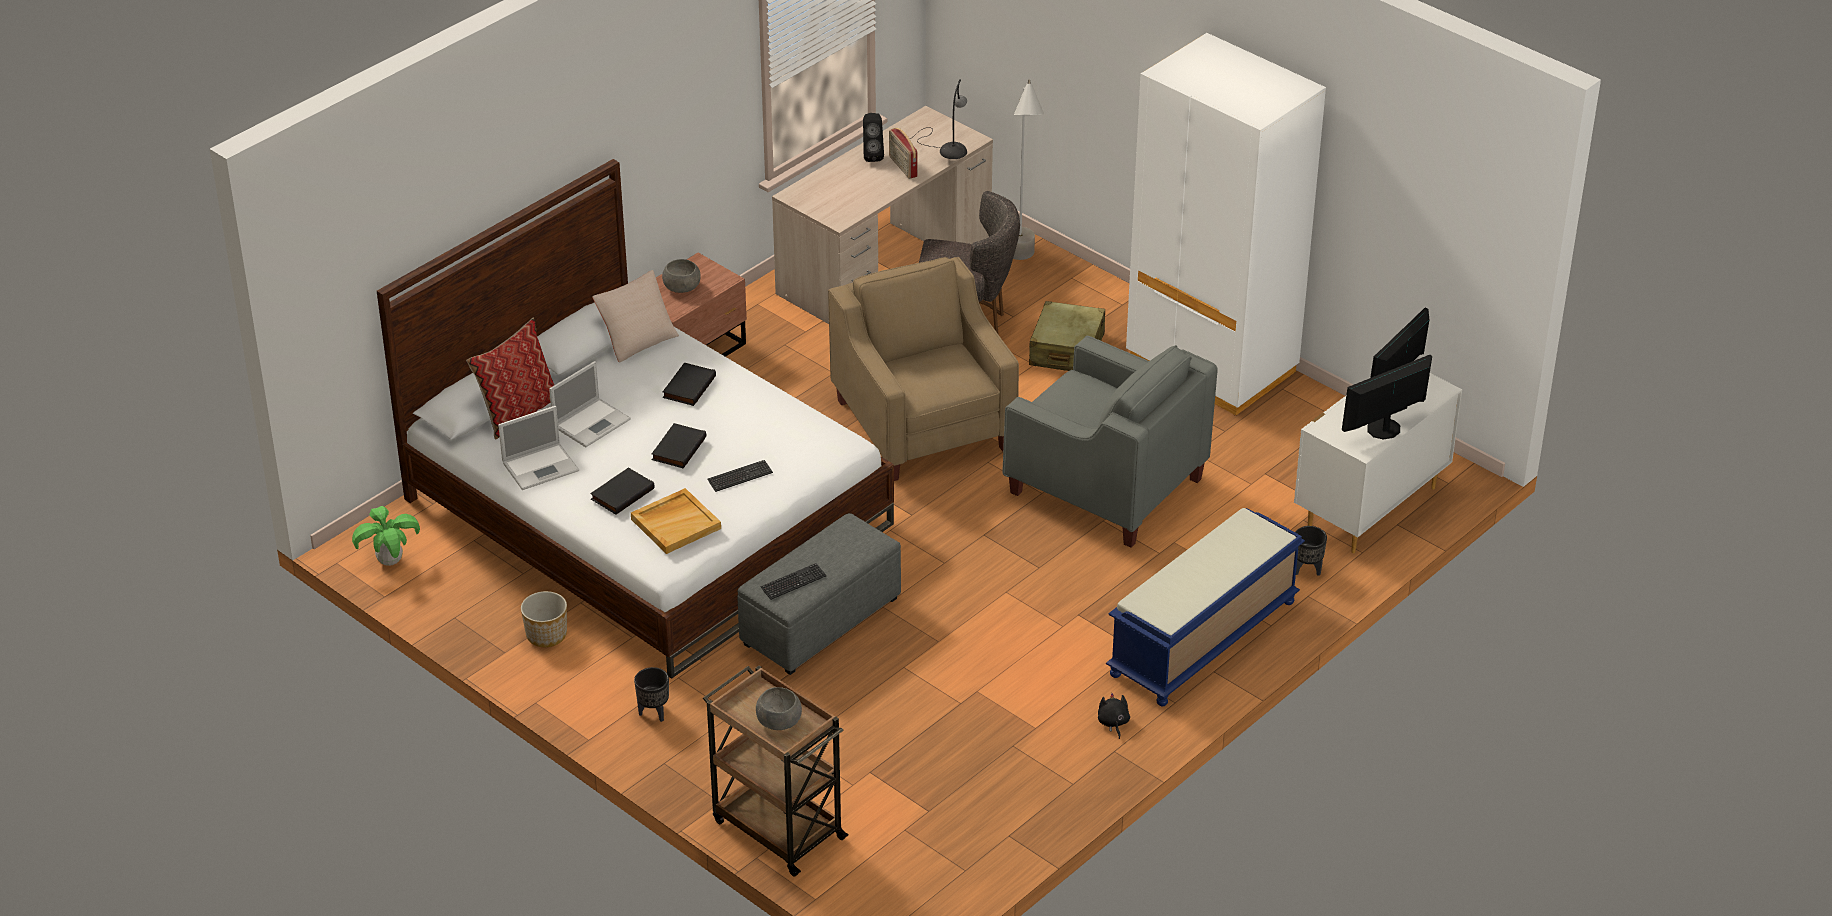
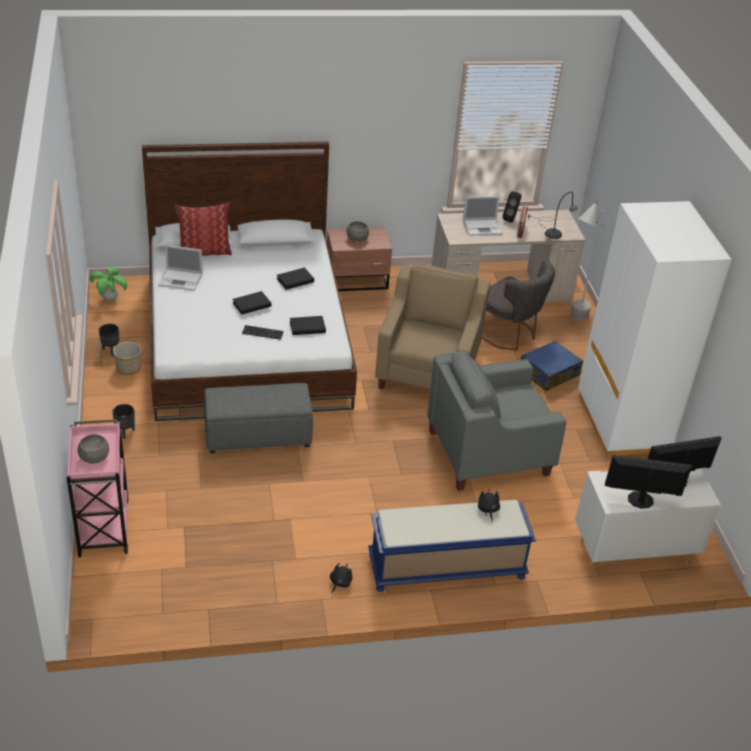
camera: 35 degrees right, 0 degrees up
(592, 422) = (230, 273): laptop -> laptop (483, 227)
(621, 493) = (197, 310): black book -> black book (307, 327)
(637, 339) = (300, 248): beige pillow -> none
(676, 523) = (202, 337): beige tray -> none
(776, 828) = (103, 526): brown cart -> pink cart
(793, 582) = (232, 400): keyboard -> none
(1066, 350) = (548, 373): beige suitcase -> blue suitcase
(1105, 486) = (488, 452): grey armchair -> grey armchair turned 90 degrees clockwise
(1227, 535) = (488, 510): none -> black plush toy
(1307, 570) = (553, 565): black planter -> black planter (111, 350)

